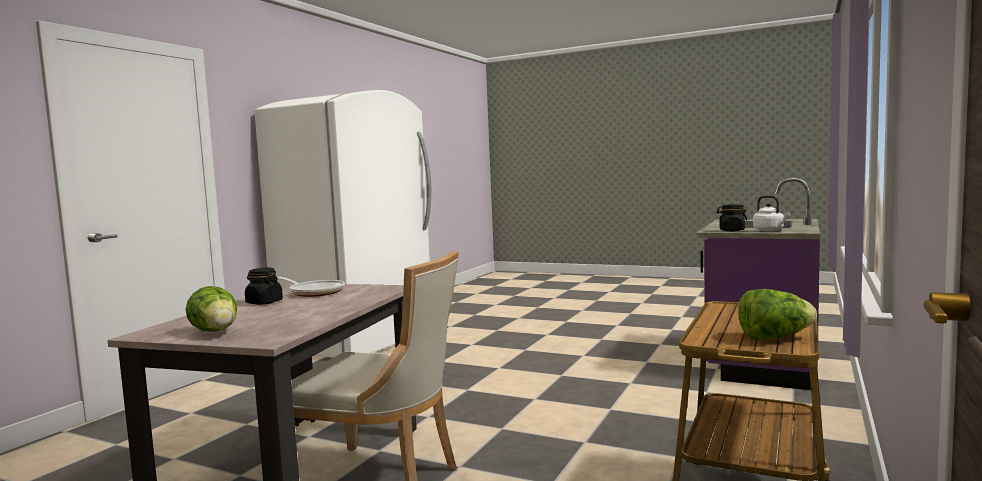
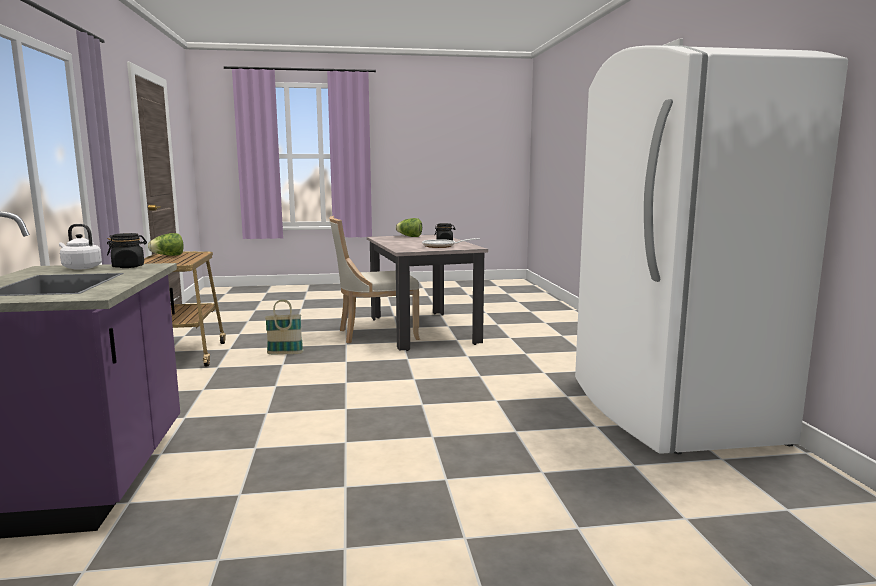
camera: 145 degrees right, 5 degrees up
(568, 465) = (285, 353): none -> basket

